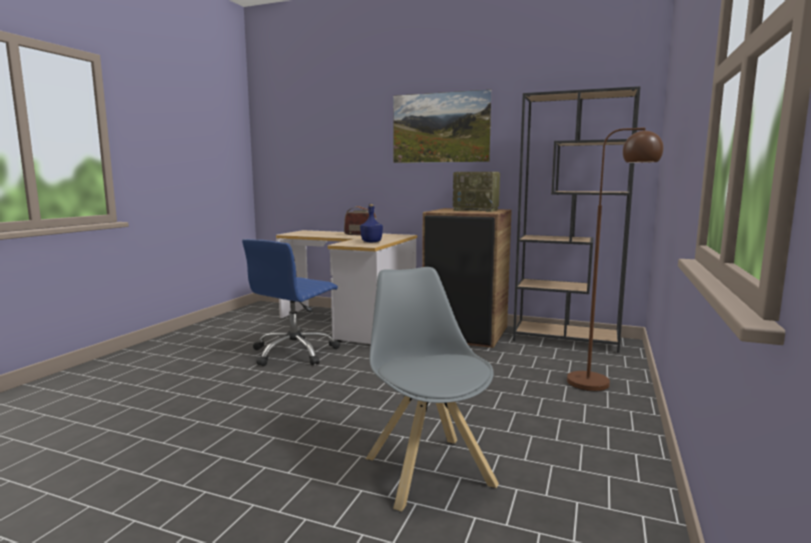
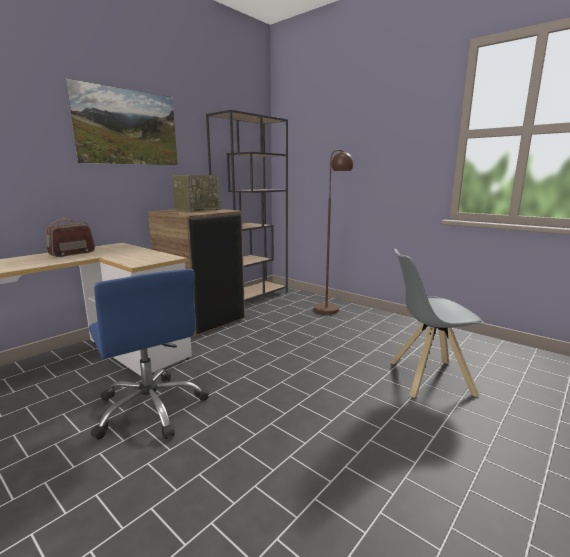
camera: 70 degrees left, 5 degrees up
(371, 242) = (145, 255): blue bottle -> none

